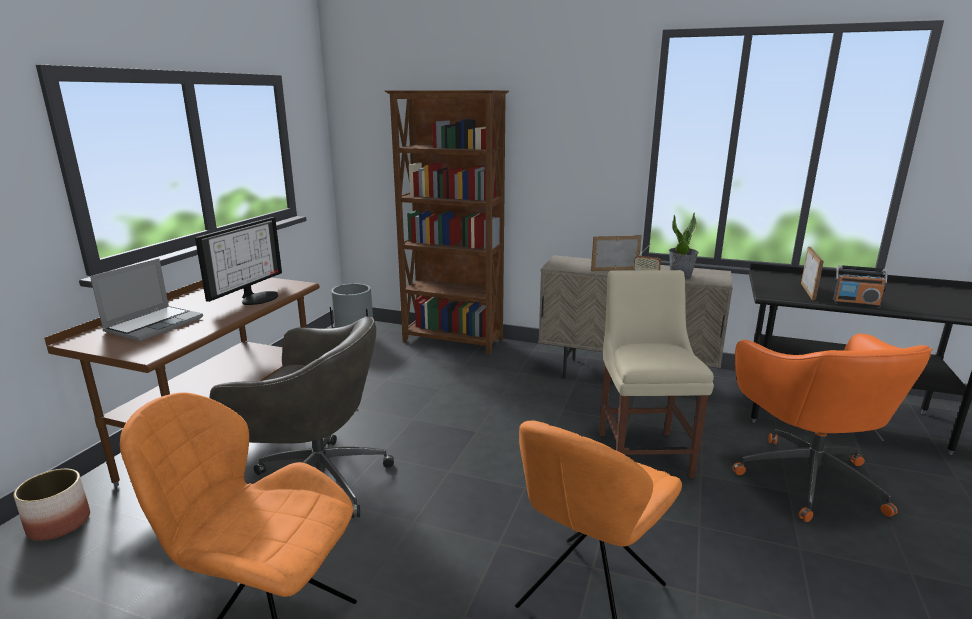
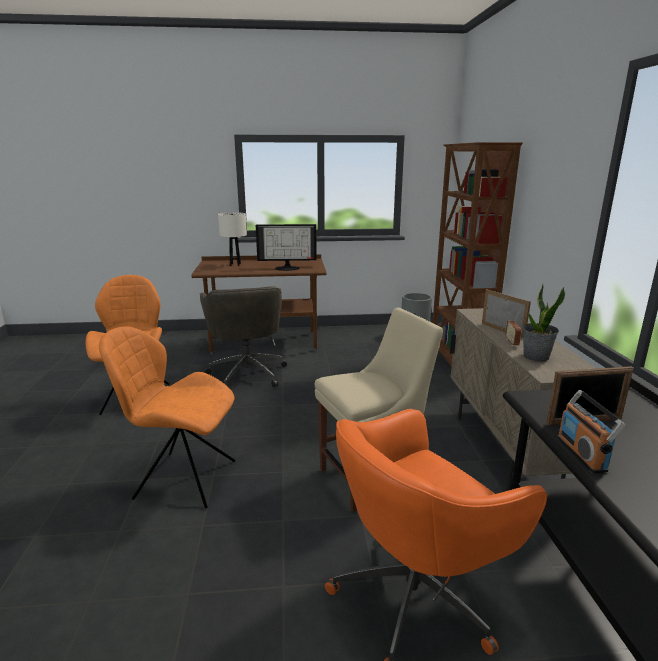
camera: 65 degrees right, 0 degrees up
(59, 523) = (188, 338): planter -> none
(154, 324) = (235, 264): laptop -> white table lamp

